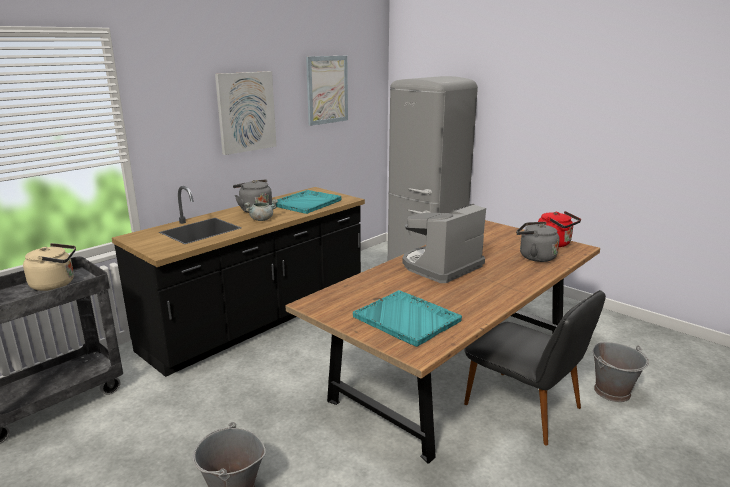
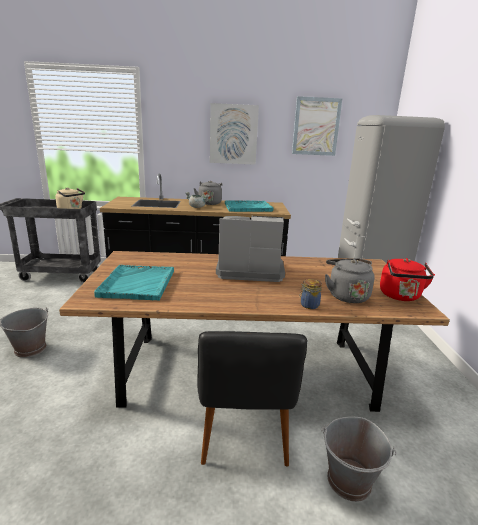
camera: 45 degrees right, 0 degrees up
(536, 274) = (308, 305): none -> jar

